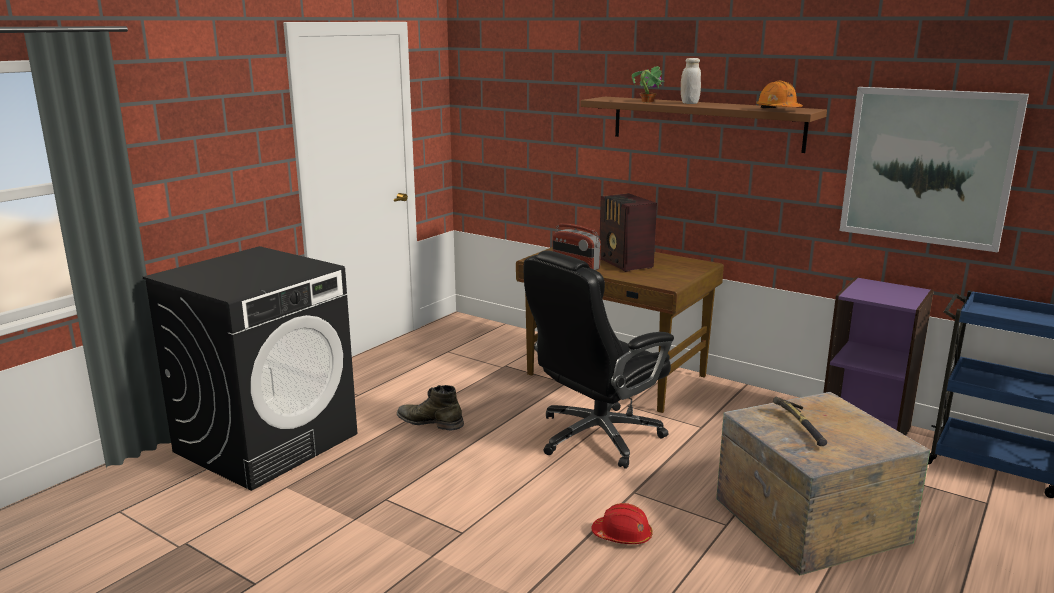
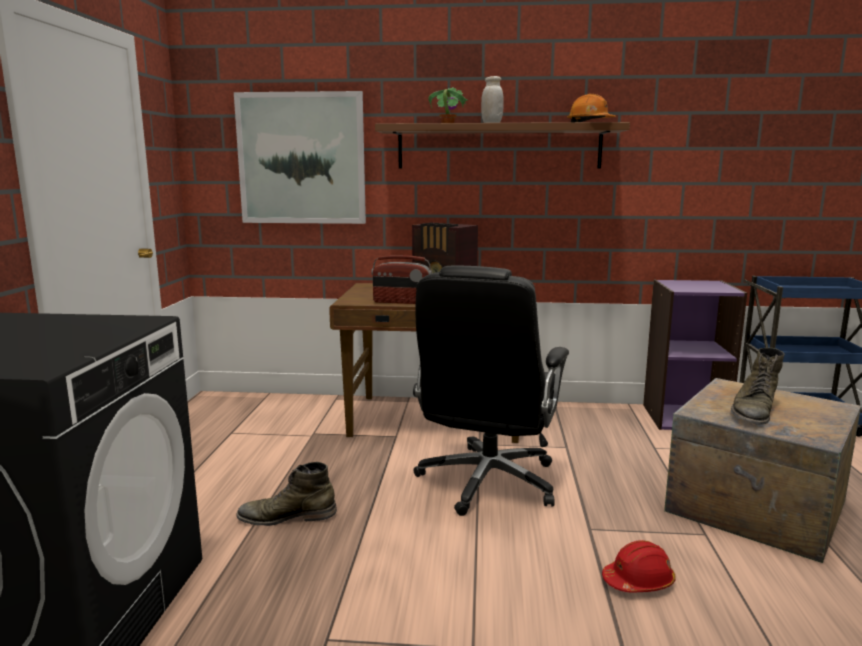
camera: 30 degrees left, 5 degrees down
(802, 428) = (754, 411): hammer -> green boot
(927, 167) = (710, 171): picture -> picture (301, 159)

